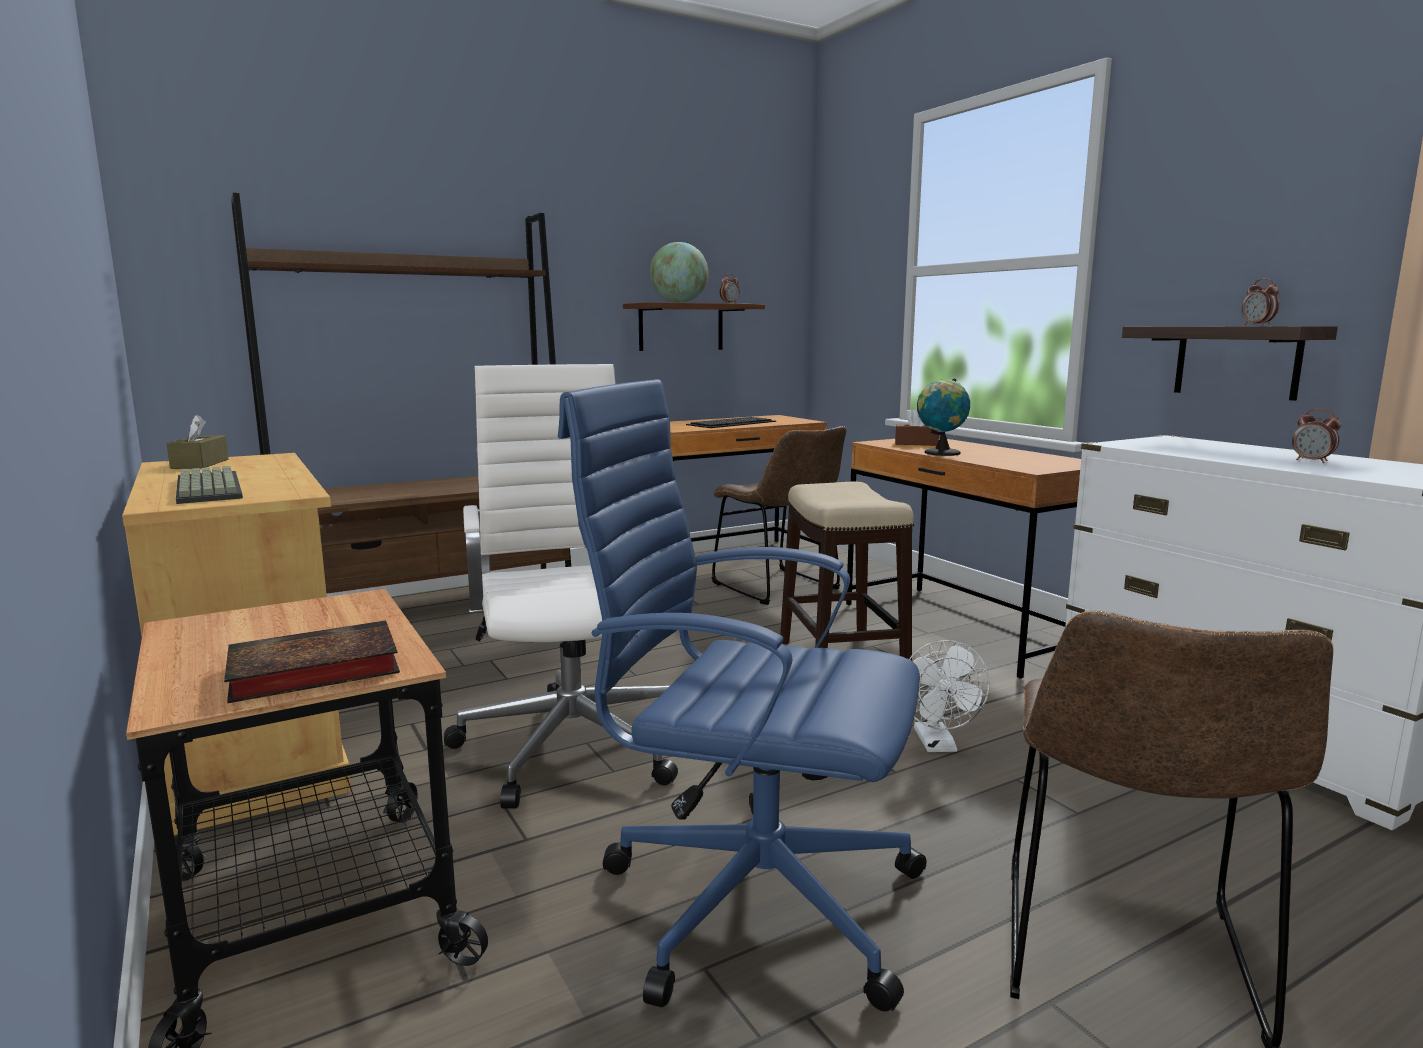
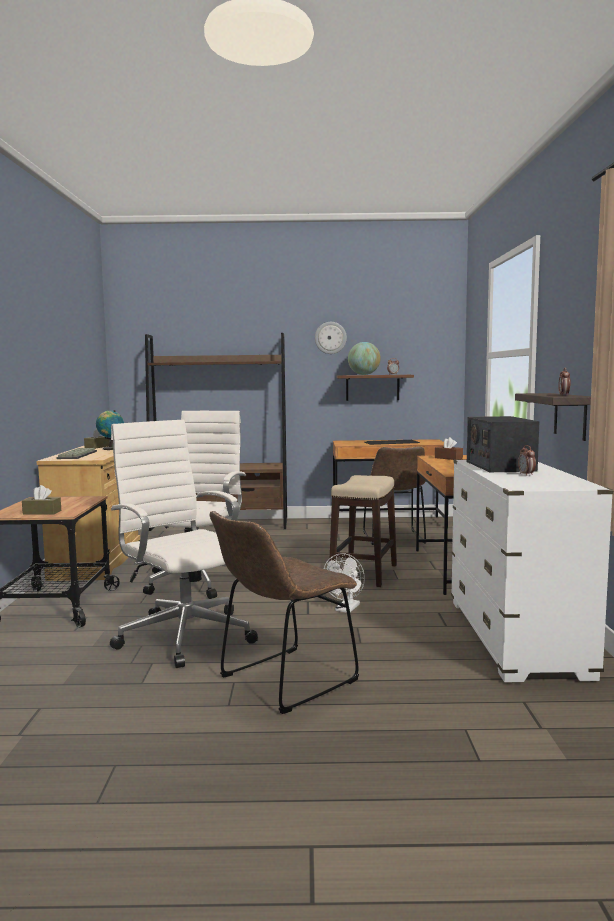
camera: 30 degrees right, 5 degrees down
(310, 671) = (42, 512): book -> brown tissue box
(611, 231) = (330, 338): none -> wall clock
(751, 898) = (184, 634): blue office chair -> white office chair
(940, 453) = (439, 463): globe -> globe (110, 449)
(1201, 450) = (499, 466): none -> radio

